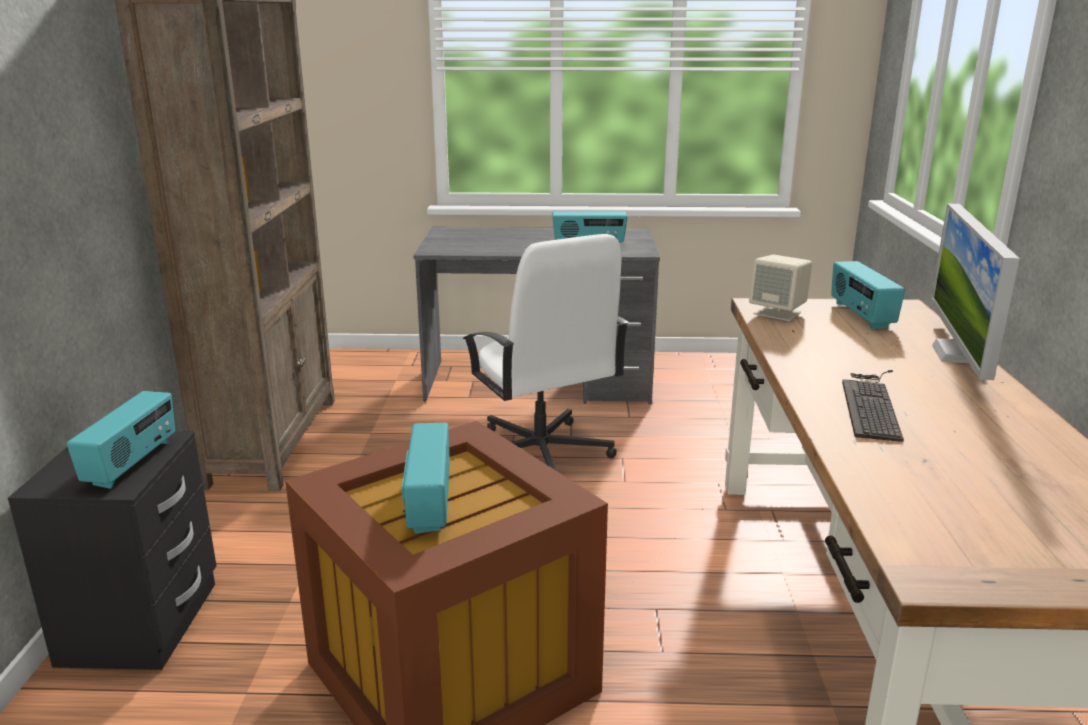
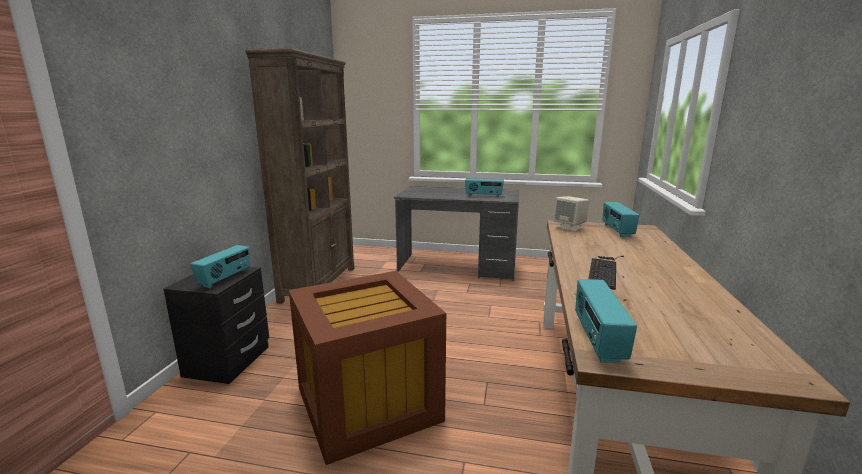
camera: 10 degrees right, 5 degrees down
(428, 503) = (355, 306): radio -> radio (597, 339)
(540, 454) = (448, 300): white office chair -> none
(957, 354) = (667, 251): monitor -> none

